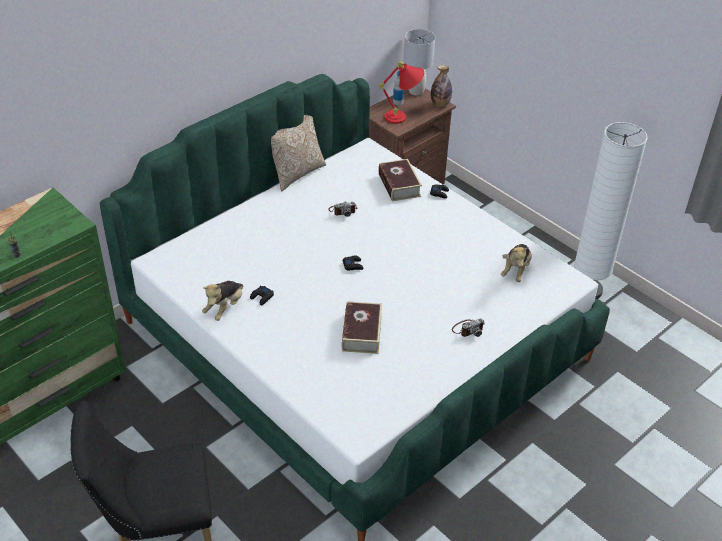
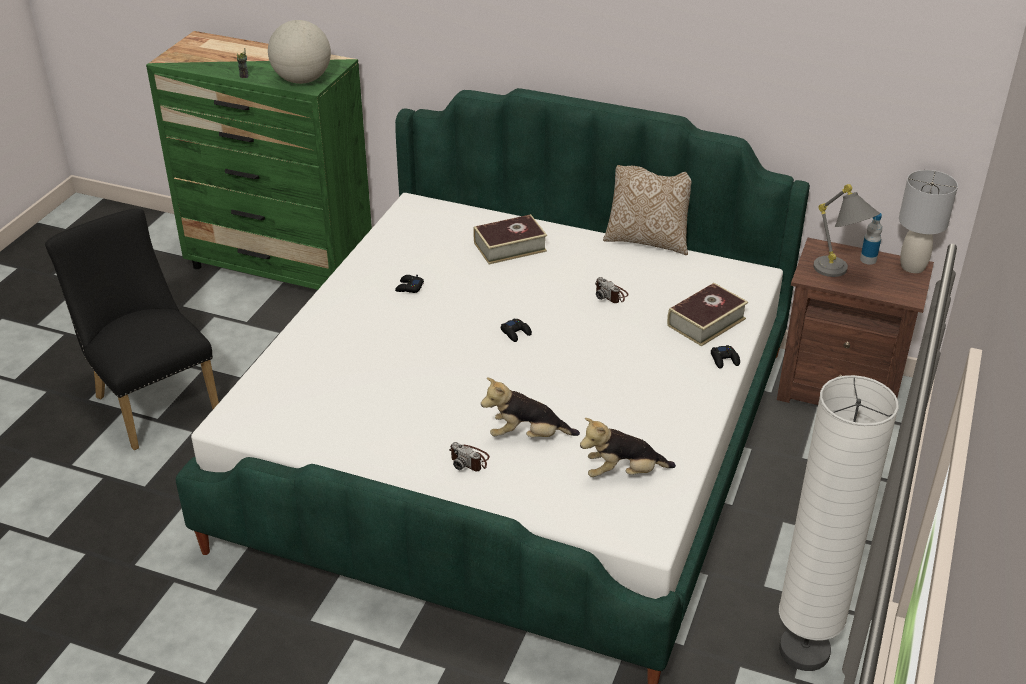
camera: 65 degrees right, 5 degrees down
(60, 225) = (302, 80): none -> globe
(224, 308) = (374, 269): plush toy -> plush toy (527, 436)
(361, 333) = (401, 375): book -> book (510, 247)
(403, 117) = (838, 273): red table lamp -> grey table lamp
(440, 104) = (908, 295): bottle -> none

